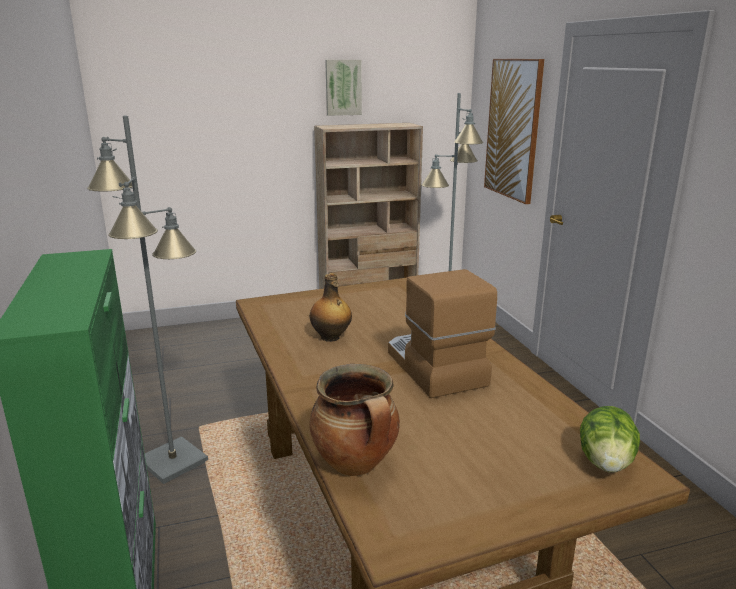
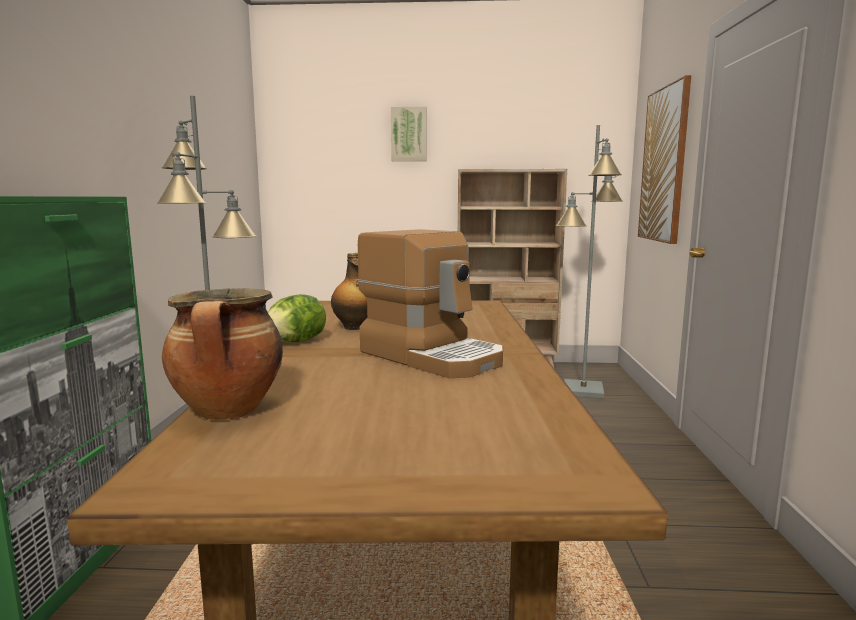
camera: 20 degrees right, 10 degrees down
(343, 87) = (490, 134): picture -> picture (409, 134)
(433, 367) = (433, 356): coffee machine -> coffee machine turned 135 degrees clockwise
(605, 463) = (552, 460): lettuce -> lettuce (296, 342)

